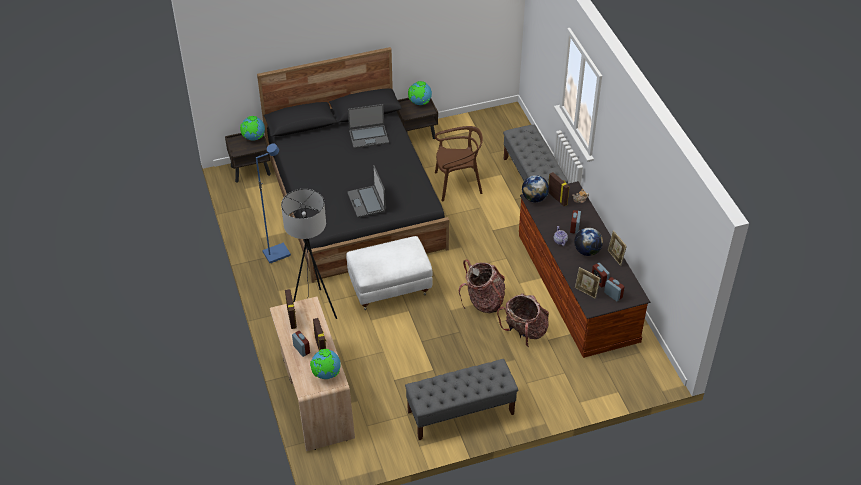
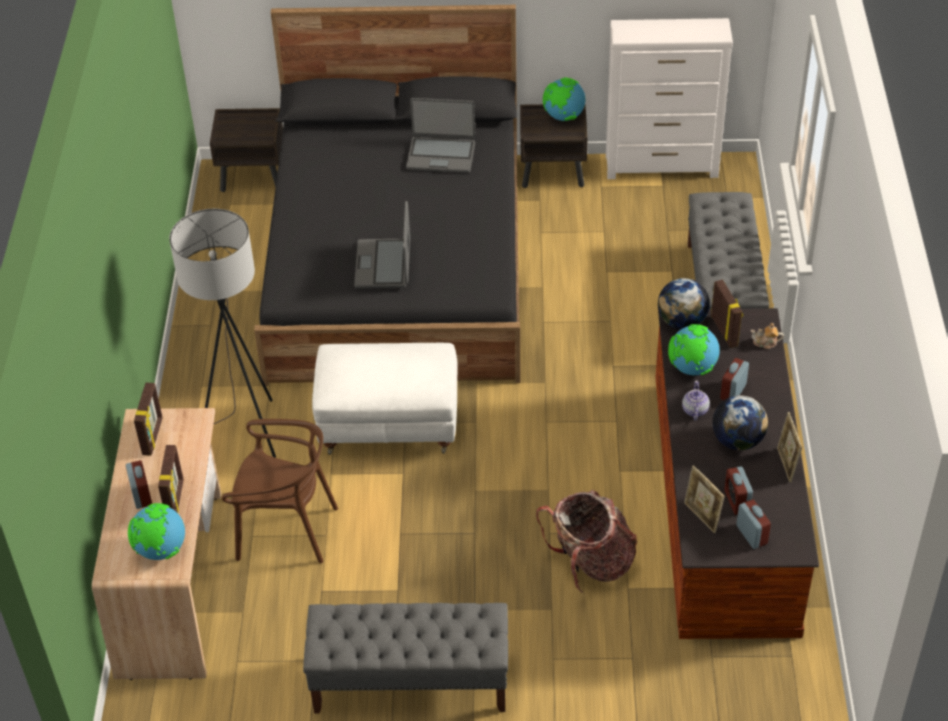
camera: 20 degrees right, 0 degrees up
(253, 138) = (261, 121): globe -> globe (692, 368)
(276, 253) = (229, 323): blue floor lamp -> none
(457, 184) = (586, 272): brown chair -> brown chair (286, 530)
(472, 119) = (662, 166): none -> white dresser
(483, 301) = (541, 489): backpack -> none

